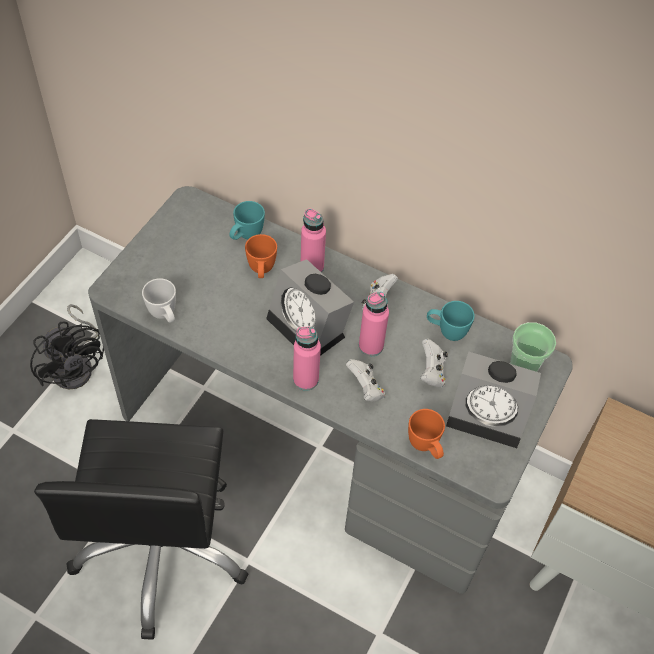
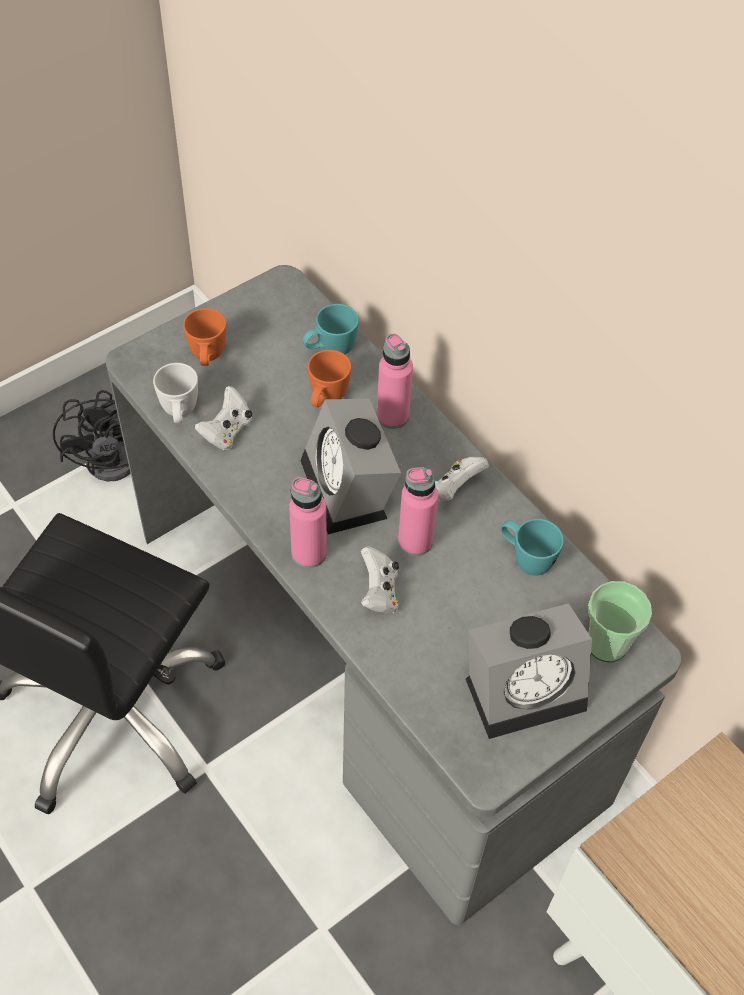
camera: 25 degrees right, 0 degrees up
(425, 447) = (417, 696): orange mug -> orange mug (207, 358)
(431, 372) = (477, 604): white game controller -> white game controller (227, 431)
(490, 414) = (526, 688): alarm clock -> alarm clock turned 60 degrees counterclockwise

